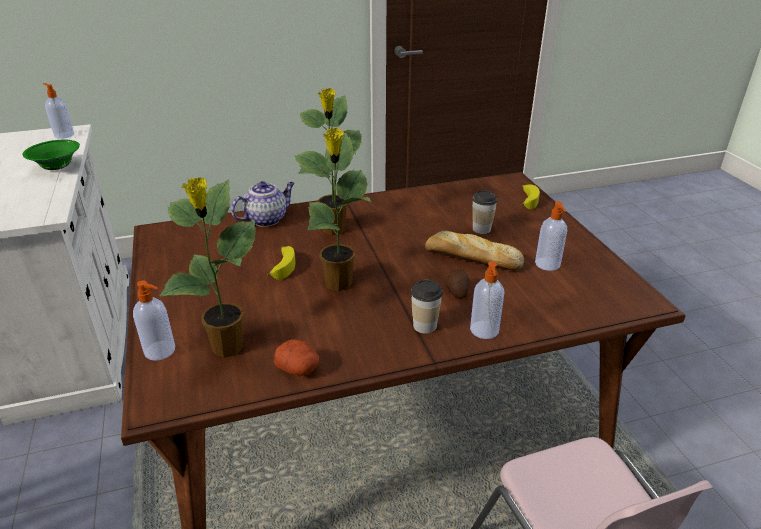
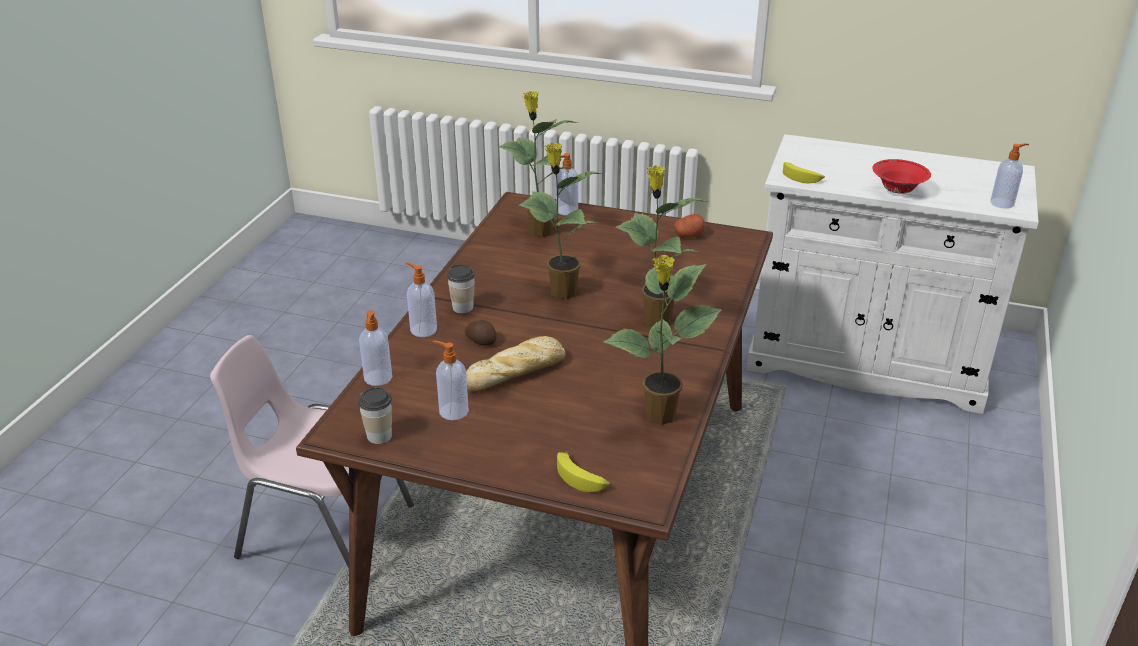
camera: 125 degrees right, 0 degrees up
(57, 168) = (897, 191): green bowl -> red bowl
(267, 219) = (716, 291): teapot -> none
(282, 266) = (619, 276): banana -> banana (802, 177)
(298, 368) = (487, 248): potato -> potato (689, 235)
(441, 196) = (659, 416): none -> potted plant
(481, 229) = (558, 406): cup -> cup (379, 436)
(572, 317) = (378, 378): none -> soap dispenser

